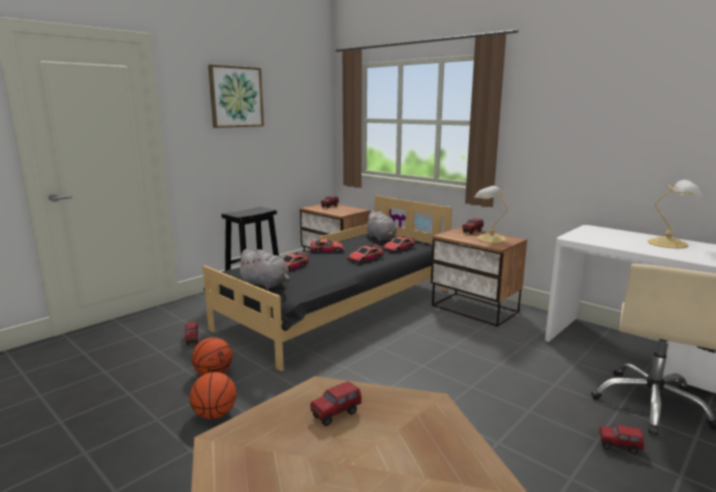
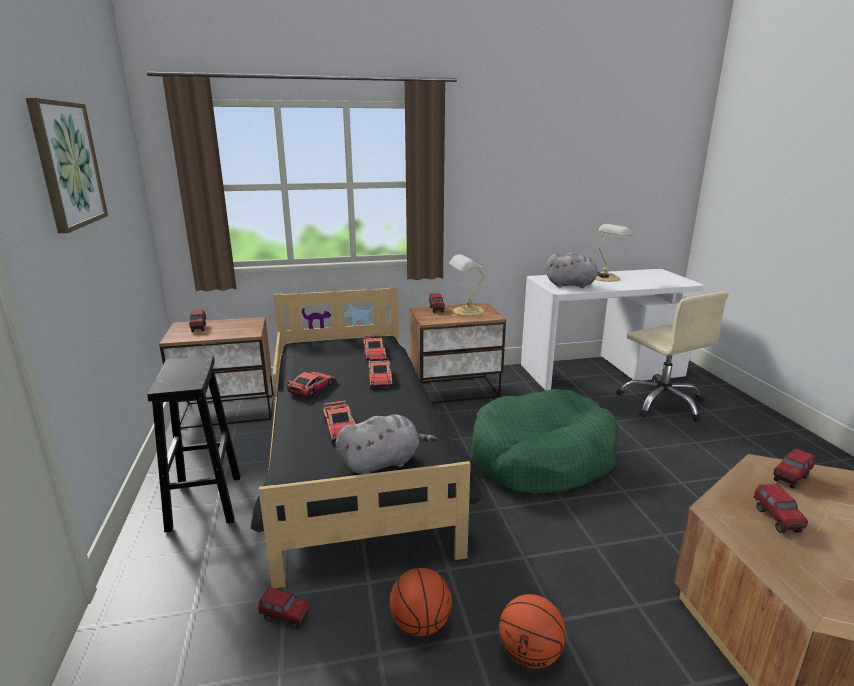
camera: 55 degrees left, 5 degrees up
(381, 238) = (323, 349): grey plush toy -> grey plush toy (573, 285)
(432, 366) = (540, 458): none -> green dog bed
(619, 447) = (707, 439): toy truck -> toy truck (791, 478)

